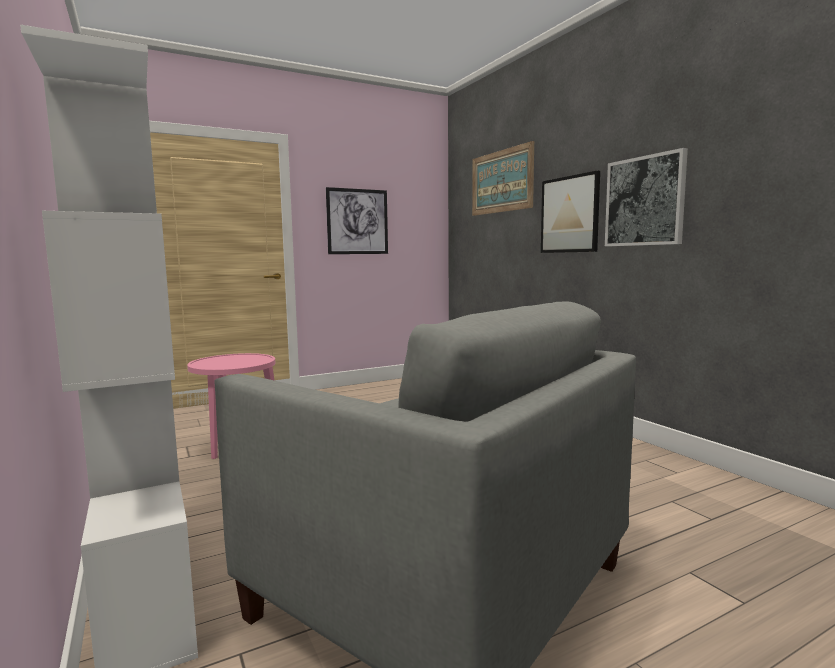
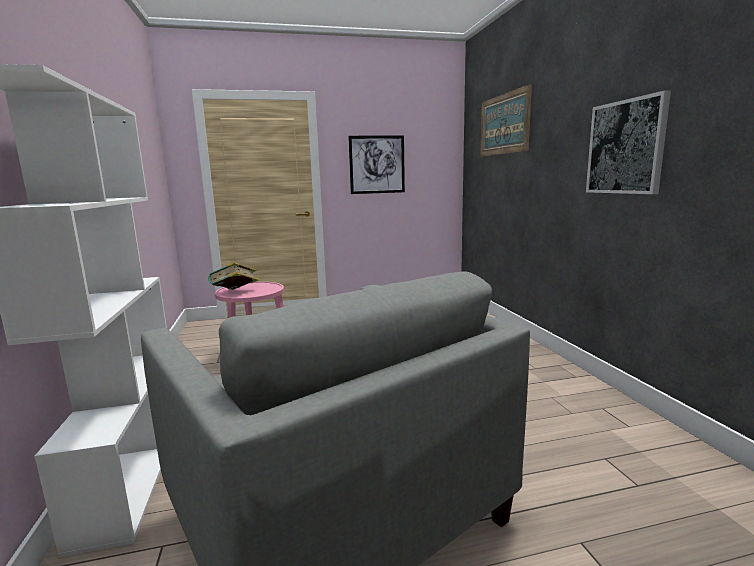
camera: 15 degrees right, 5 degrees up
(215, 365) = (235, 292): none -> book
(569, 214) = (558, 158): picture -> none

